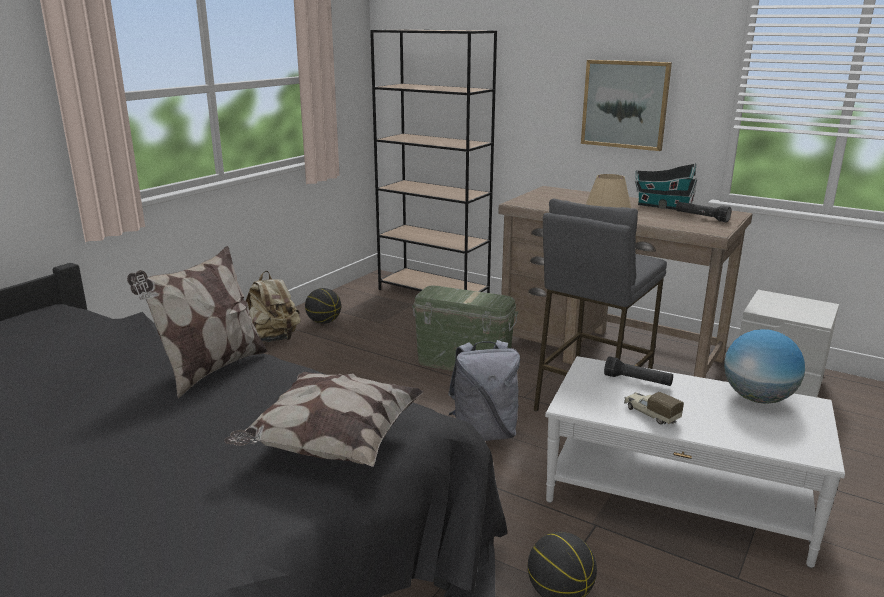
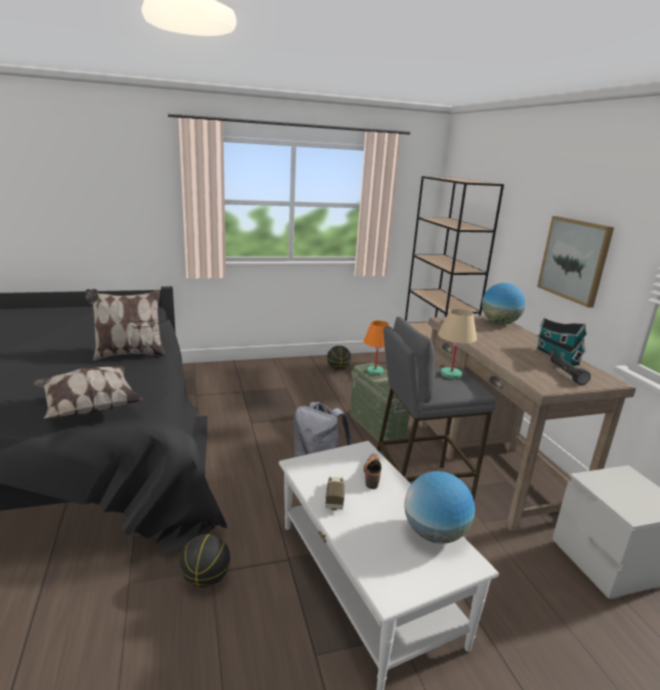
camera: 40 degrees right, 0 degrees up
(273, 339) = (297, 367): beige backpack -> none
(449, 293) = (375, 371): none -> orange table lamp
(562, 192) = (499, 323): none -> globe
(637, 381) = (372, 475): black flashlight -> shoe

